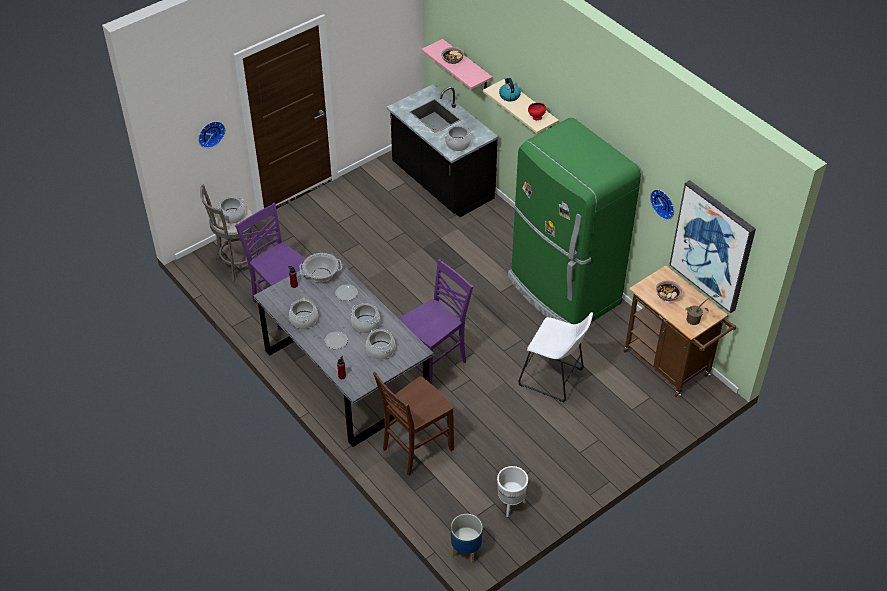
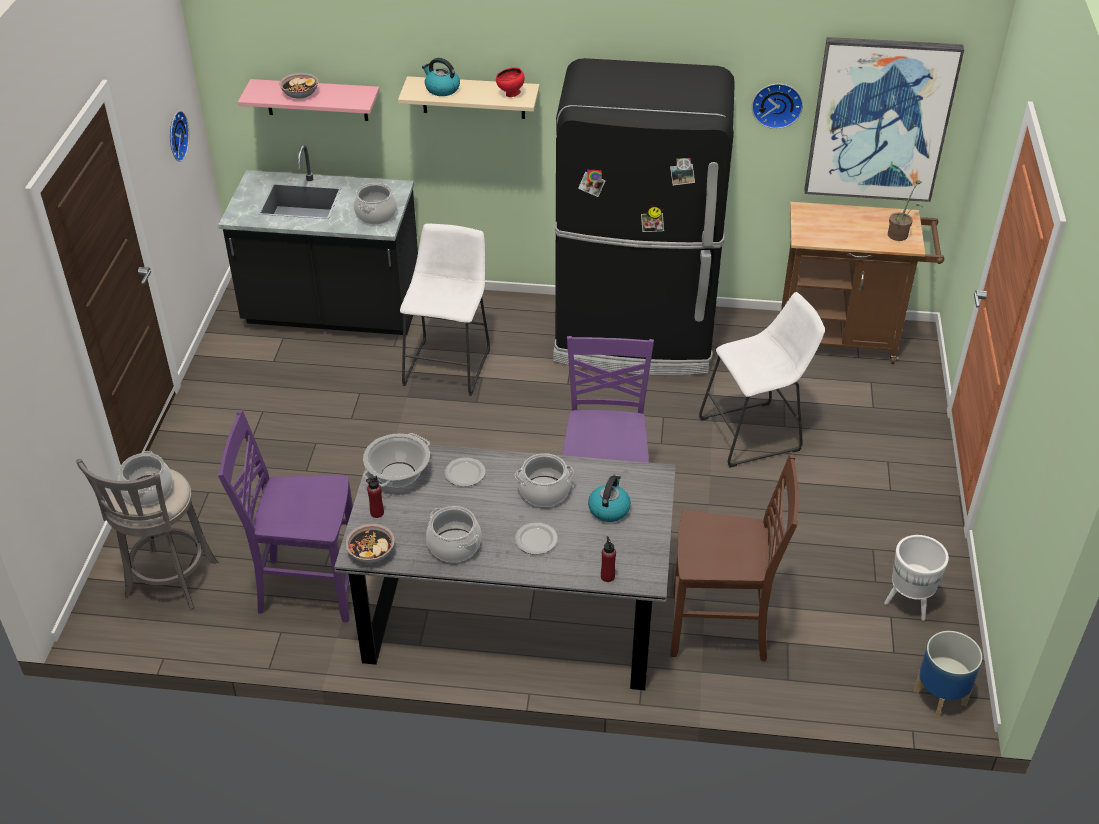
camera: 45 degrees left, 5 degrees down
(210, 133) = (37, 364): wall clock -> wall clock (175, 136)
(380, 350) = (609, 509): cooking pot -> kettle
(415, 449) = (721, 629): brown chair -> brown chair turned 90 degrees counterclockwise
(460, 244) = (449, 363): none -> white stool
(563, 291) = (635, 338): green fridge -> black fridge
(667, 295) = (838, 228): bowl -> bowl (371, 552)

